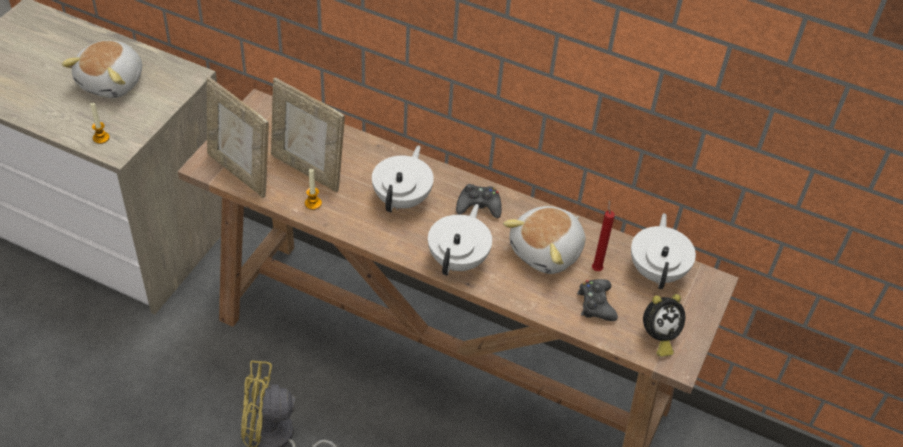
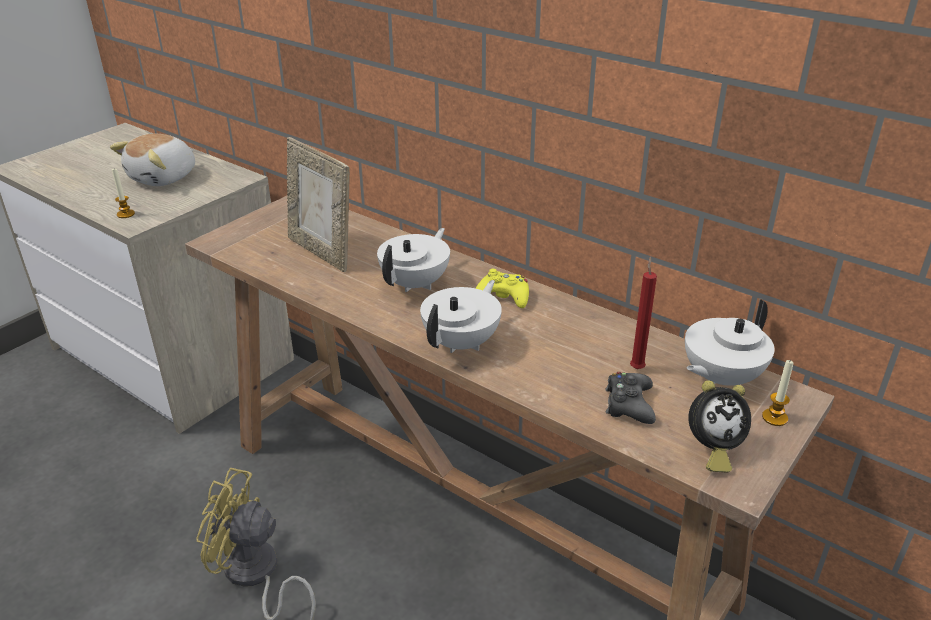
camera: 15 degrees right, 15 degrees down
(240, 172) = (249, 249): picture frame -> none
(313, 203) = (313, 279): candle -> candle (774, 418)
(479, 206) = (503, 297): black game controller -> yellow game controller
(547, 251) = (576, 345): plush toy -> none
(657, 271) = (720, 378): white teapot -> white teapot turned 150 degrees counterclockwise

